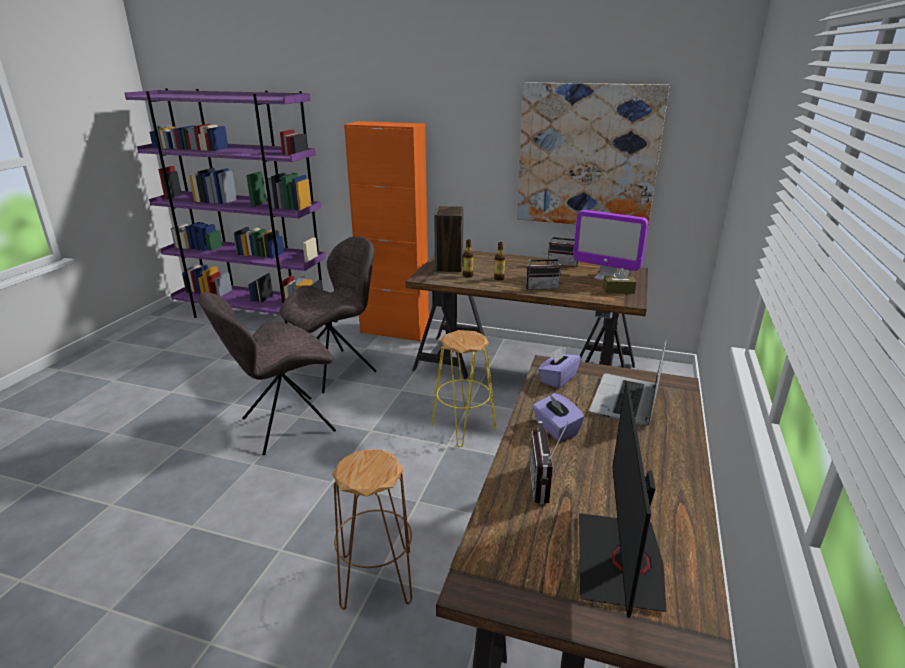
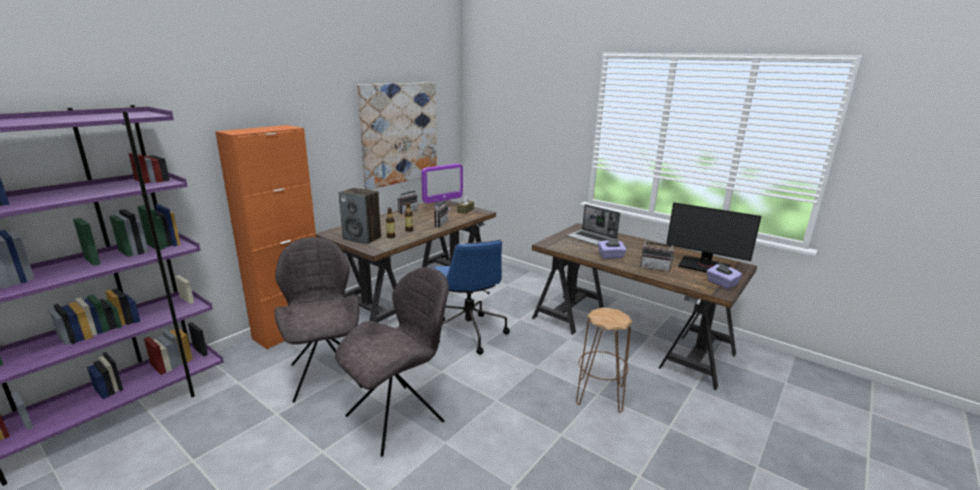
camera: 70 degrees left, 5 degrees down
(284, 426) = (398, 417): grey chair -> grey chair turned 120 degrees counterclockwise
(463, 427) = (468, 332): yellow stool -> blue office chair
(557, 379) = (563, 246): purple tissue box -> purple tissue box (721, 284)

